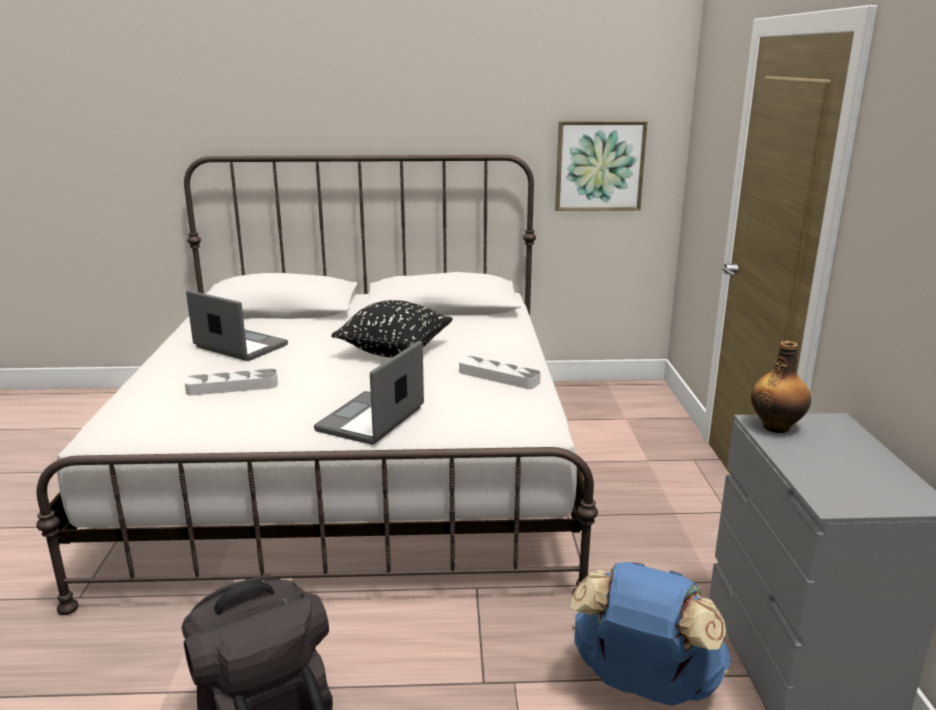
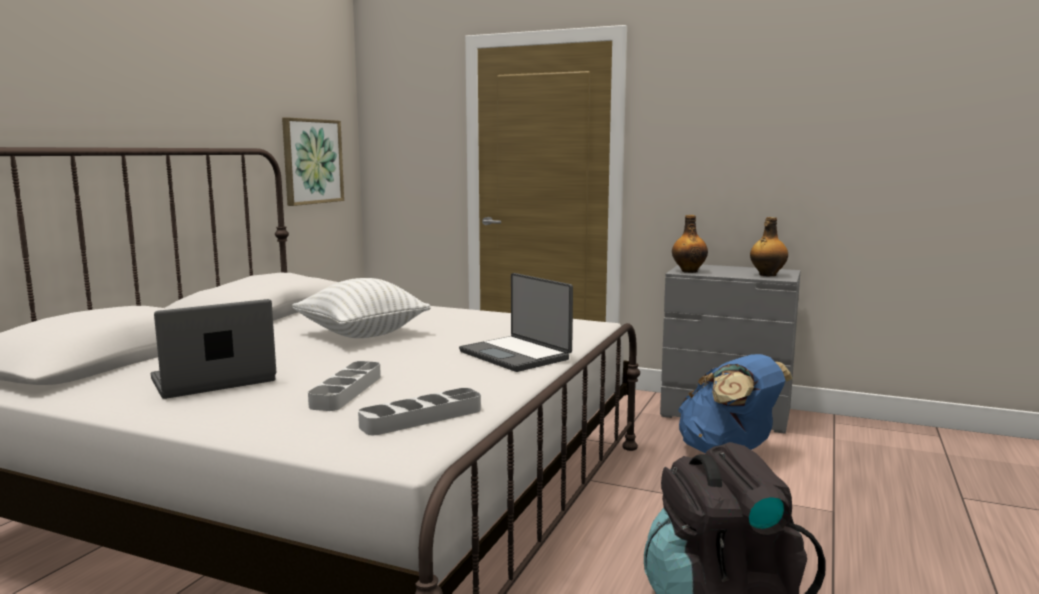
camera: 65 degrees left, 10 degrees down
(394, 351) = (362, 334): black pillow -> white pillow
(498, 377) = (479, 318): grey tray -> grey tray (421, 418)
(843, 487) = (767, 275): none -> bottle

